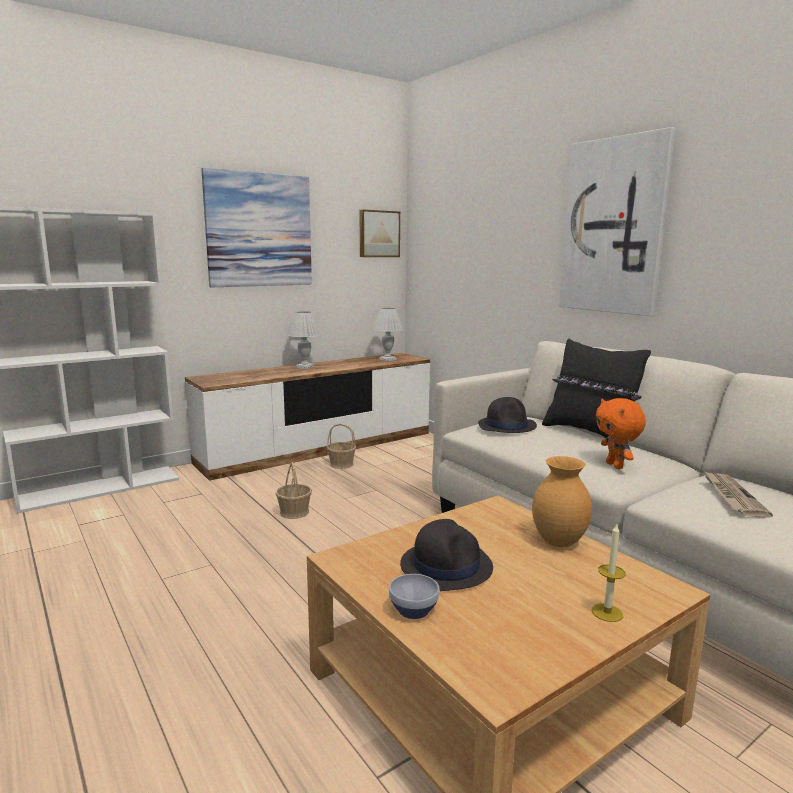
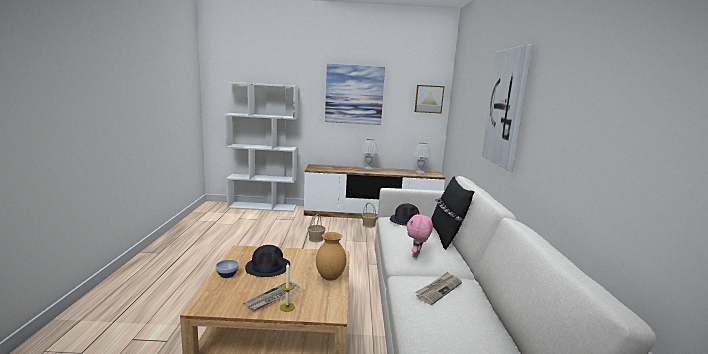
camera: 35 degrees right, 0 degrees up
(559, 609) = (273, 298): none -> newspaper
(615, 466) = (417, 255): orange plush toy -> pink plush toy

